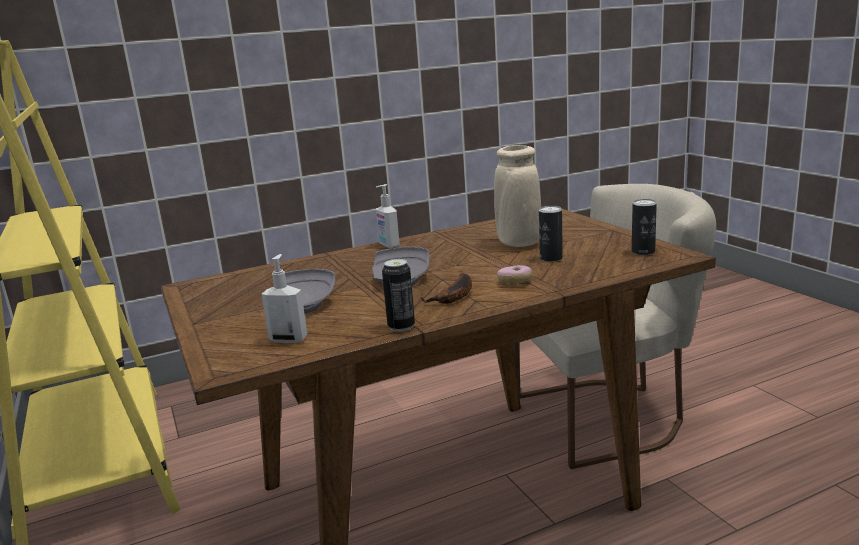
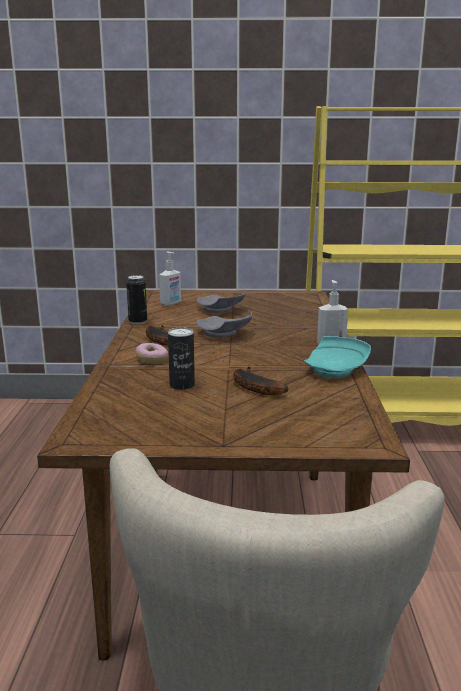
camera: 115 degrees right, 0 degrees up
(449, 234) = (336, 370): none -> turquoise plate
(518, 243) = (253, 387): beige vase -> banana
(643, 252) = (121, 427): can -> none

